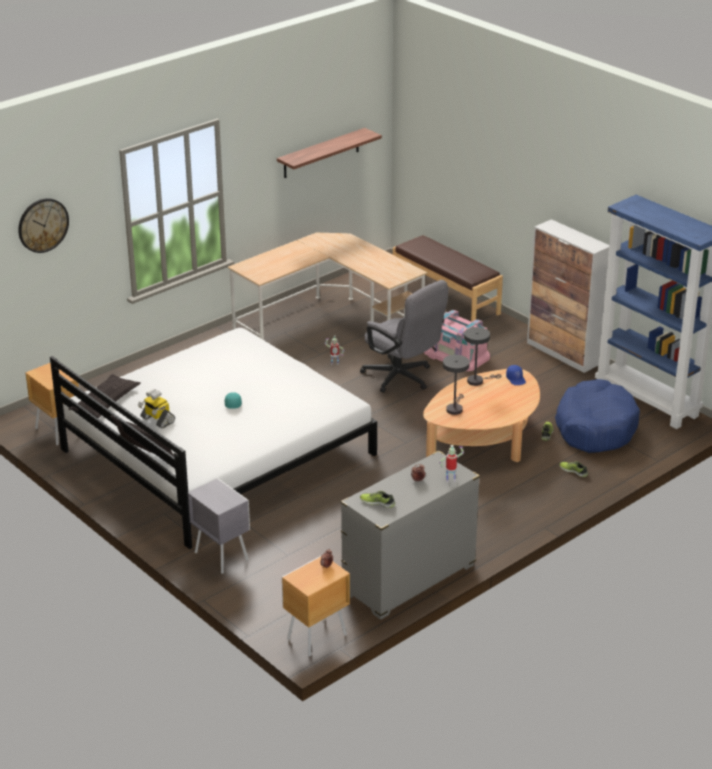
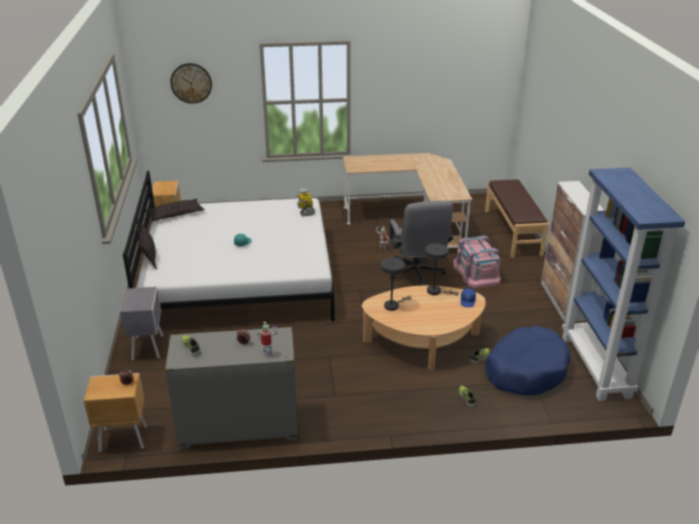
camera: 35 degrees right, 0 degrees up
(157, 420) = (185, 236): toy robot -> toy robot (305, 210)
(321, 153) = (446, 93): shelf -> none

